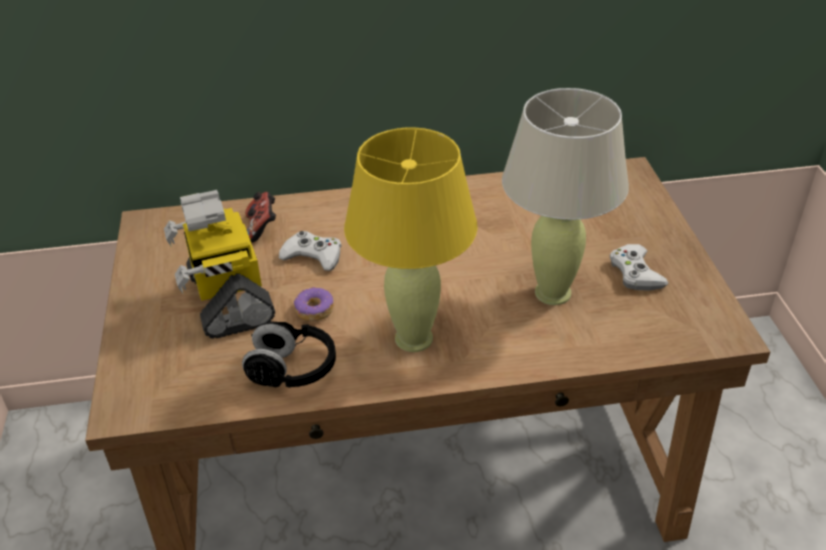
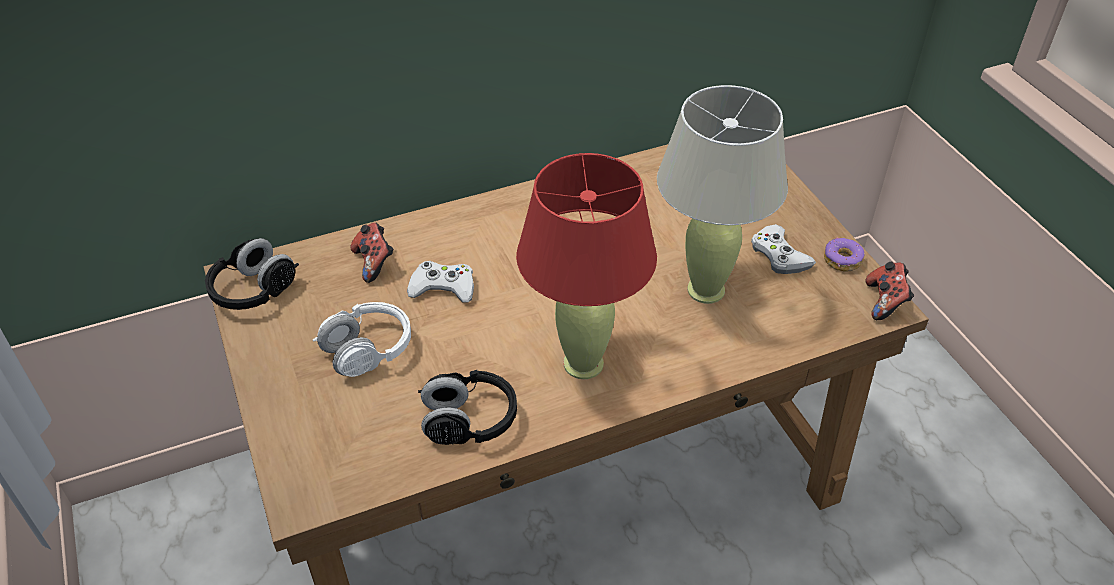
camera: 15 degrees left, 5 degrees up
(154, 236) = (254, 291): none -> black headphones
(228, 298) = (368, 351): toy robot -> white headphones
(314, 310) = (467, 349): donut -> donut (842, 260)
(414, 339) = (584, 364): yellow table lamp -> red table lamp
(729, 330) = (885, 302): none -> game controller

